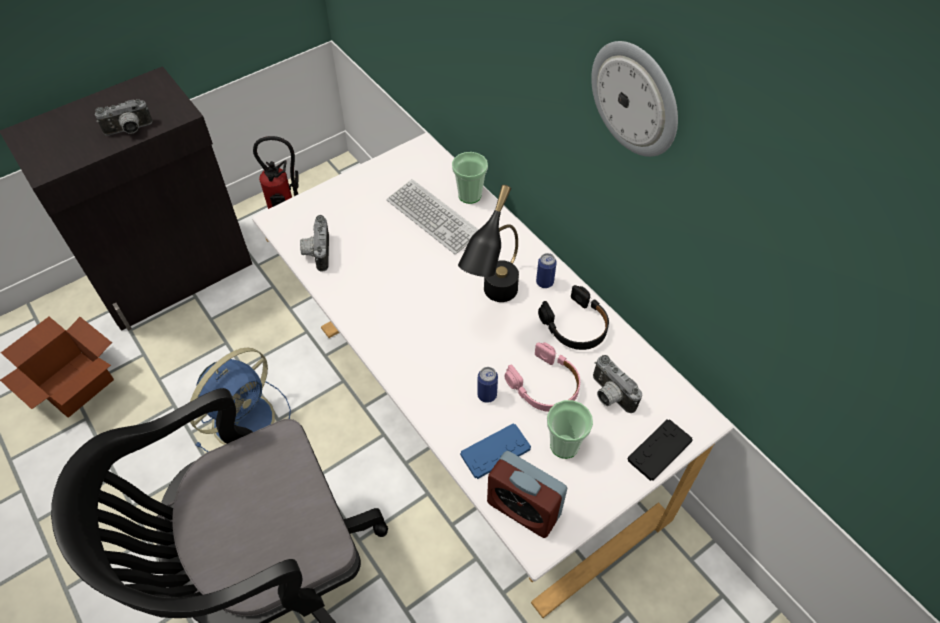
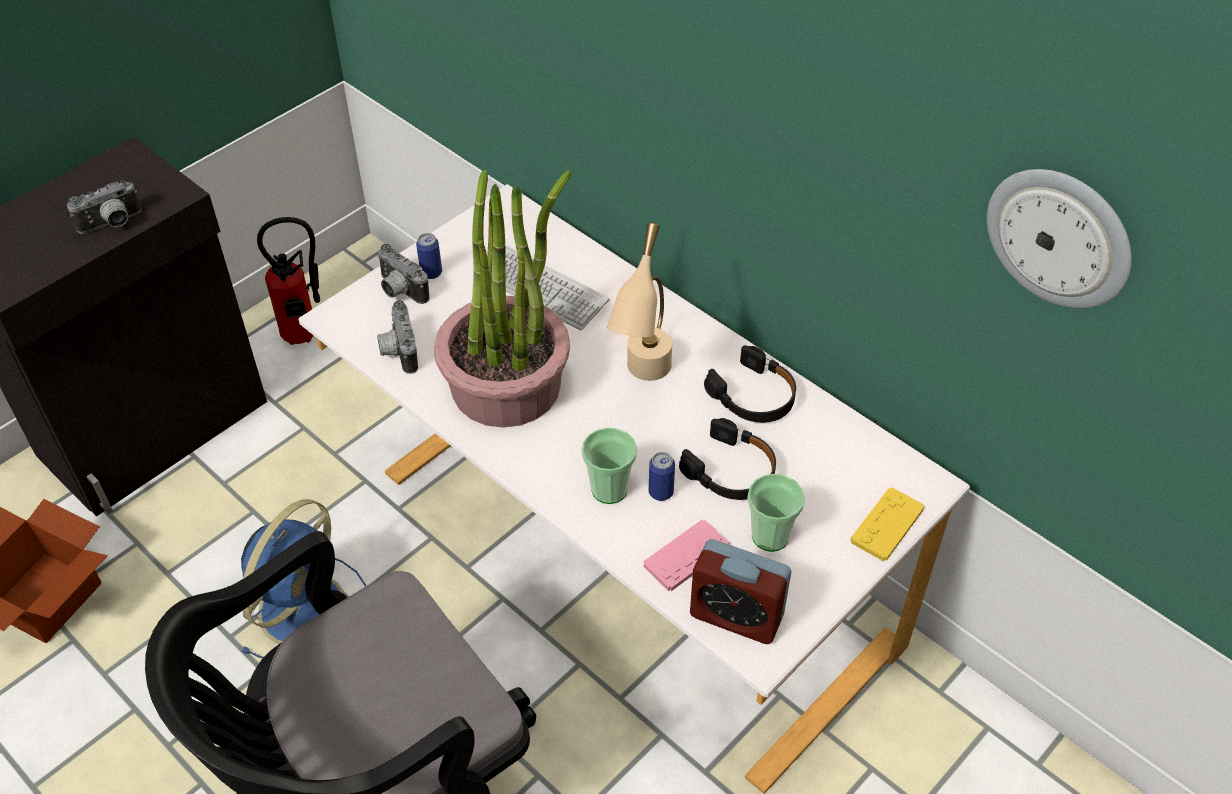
camera: 10 degrees left, 5 degrees down
(390, 290) = (507, 384): none -> potted plant
(469, 195) = (583, 256): cup -> cup (609, 489)
(493, 301) = (643, 380): black table lamp -> beige table lamp
(495, 451) = (686, 556): blue game controller -> pink game controller
(544, 282) = (703, 349): can -> can (431, 273)
(545, 385) = (731, 471): pink headphones -> black headphones
(609, 395) = (812, 471): camera -> camera (399, 291)
(636, 98) = (800, 98): wall clock -> wall clock (1060, 237)
(659, 450) = (887, 525): black game controller -> yellow game controller

